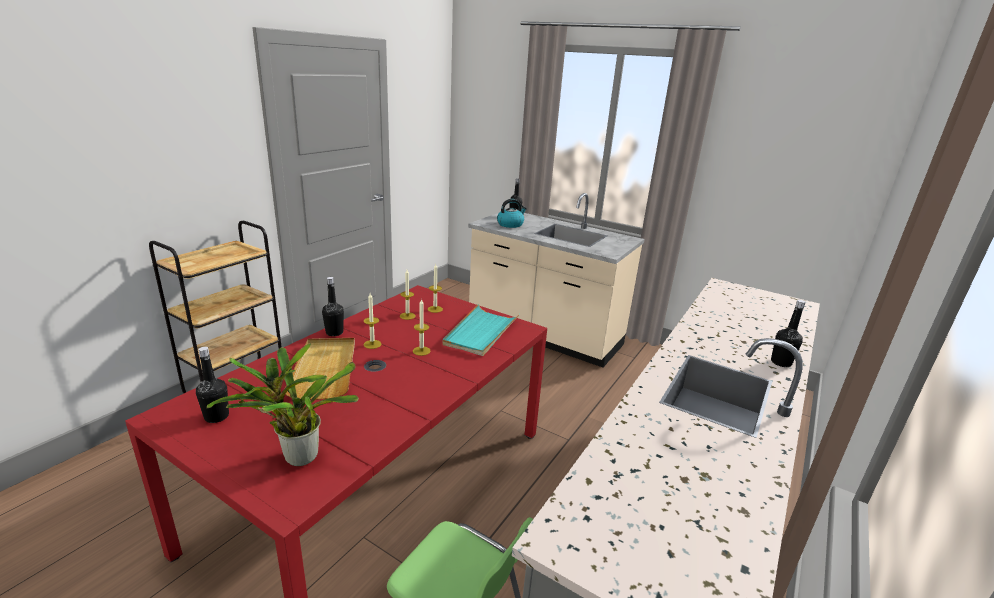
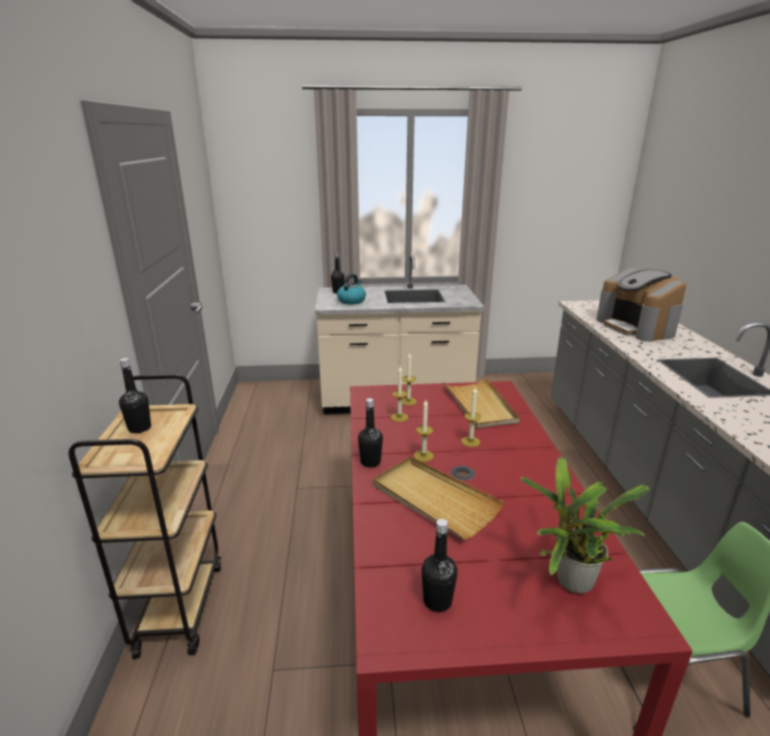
camera: 35 degrees left, 0 degrees up
(481, 332) = (479, 405): turquoise tray -> beige tray
(742, 324) = (636, 327): none -> coffee machine
(781, 362) = (697, 344): black bottle -> black bottle (139, 428)

